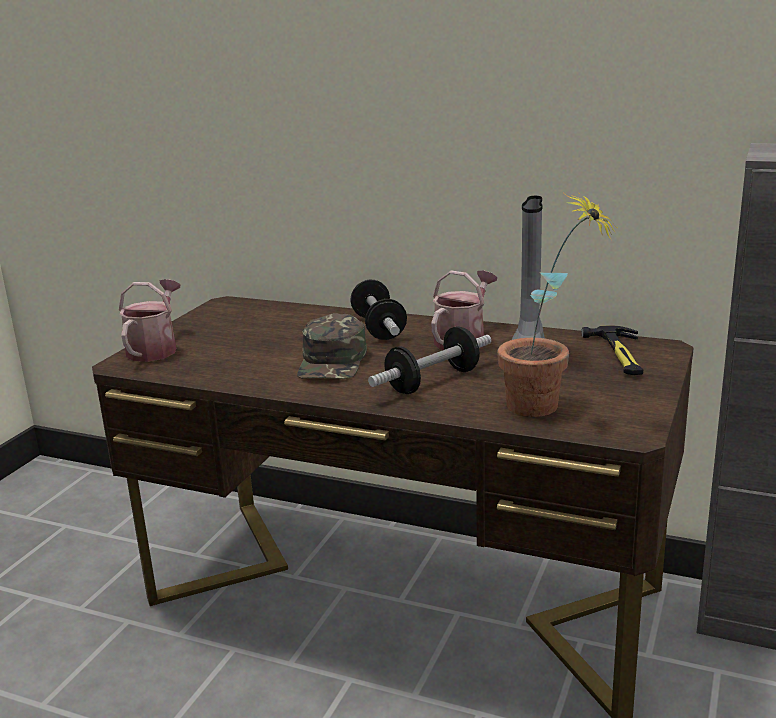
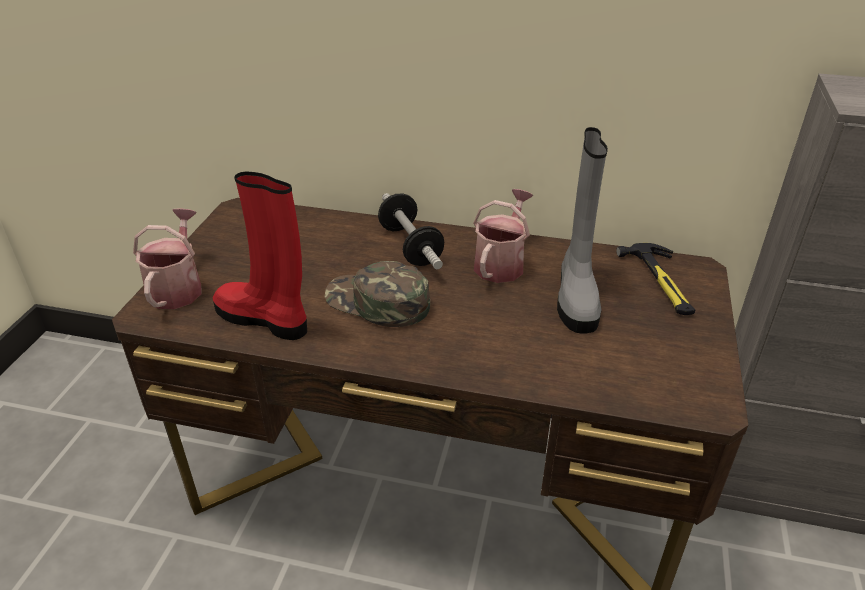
camera: 10 degrees left, 15 degrees up
(226, 369) = (264, 319): none -> red boot
(333, 361) = (377, 302): green cap -> green cap turned 120 degrees clockwise
(433, 381) = (489, 331): dumbbell -> none
(548, 408) = (617, 370): potted plant -> none

